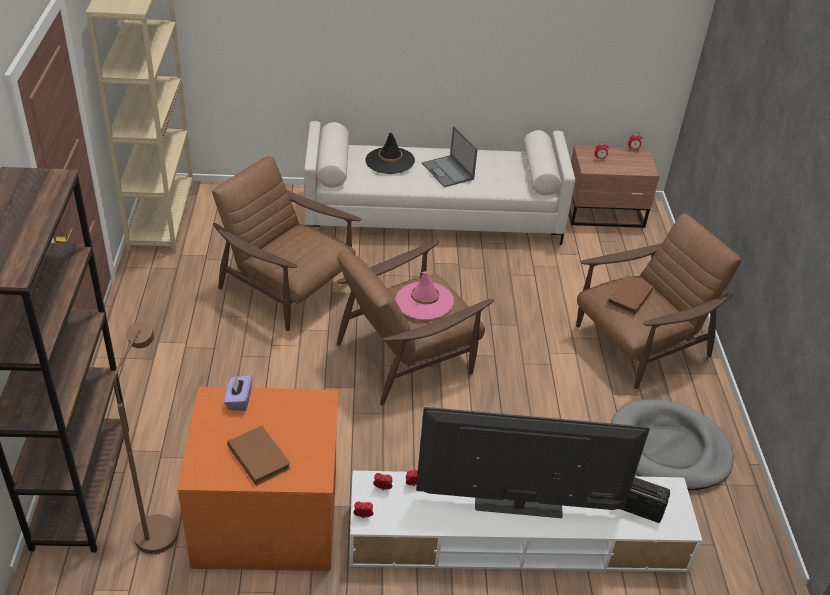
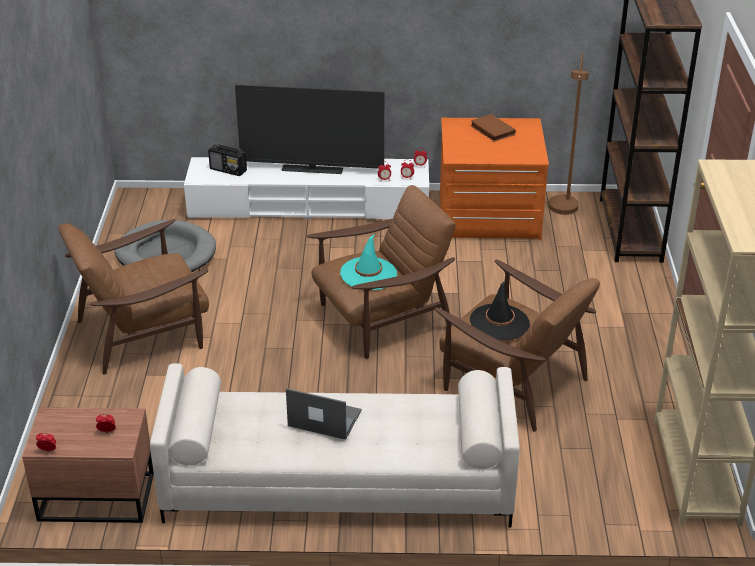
camera: 175 degrees left, 5 degrees down
(239, 400) = (515, 156): purple tissue box -> none
(389, 161) = (402, 433): black hat -> black hat (499, 322)
(424, 301) = (368, 274): pink hat -> turquoise hat
(448, 171) = (323, 418): laptop -> laptop turned 45 degrees counterclockwise
(628, 297) = (162, 281): brown book -> none

